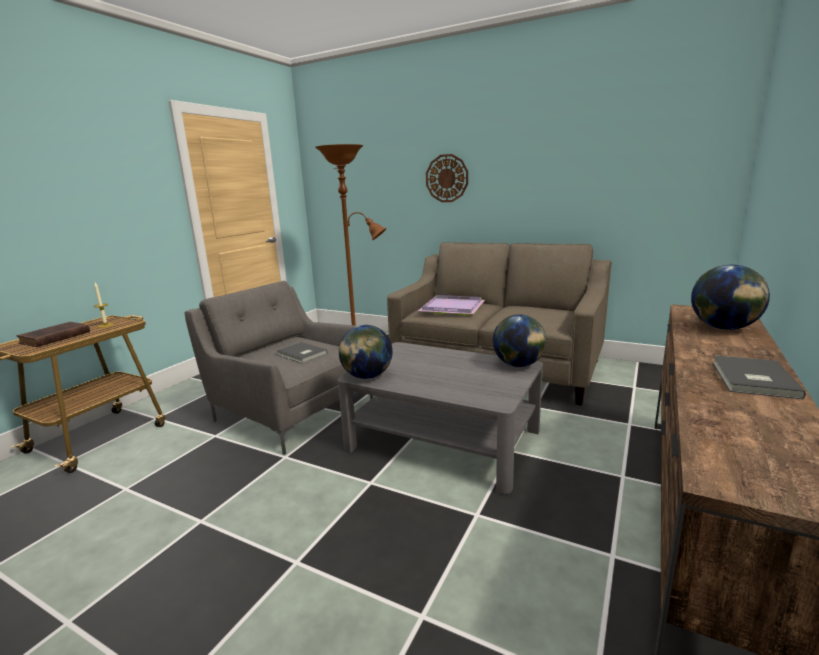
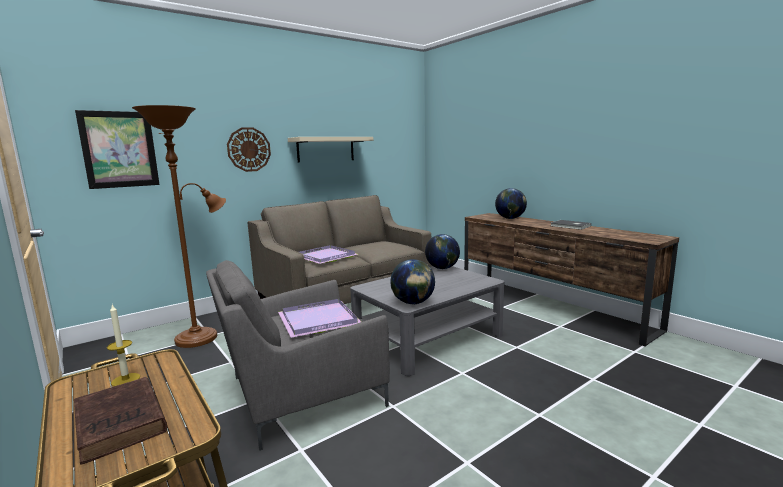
camera: 65 degrees left, 5 degrees down
(301, 354) = (320, 320): grey book -> purple tray
(350, 180) = (119, 149): none -> picture
(540, 176) = (326, 149): none -> beige shelf

